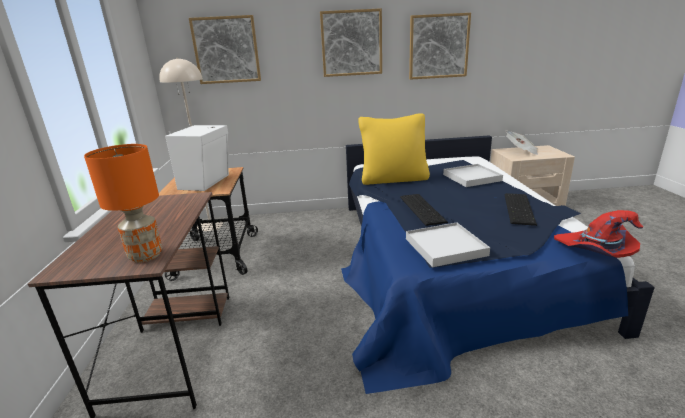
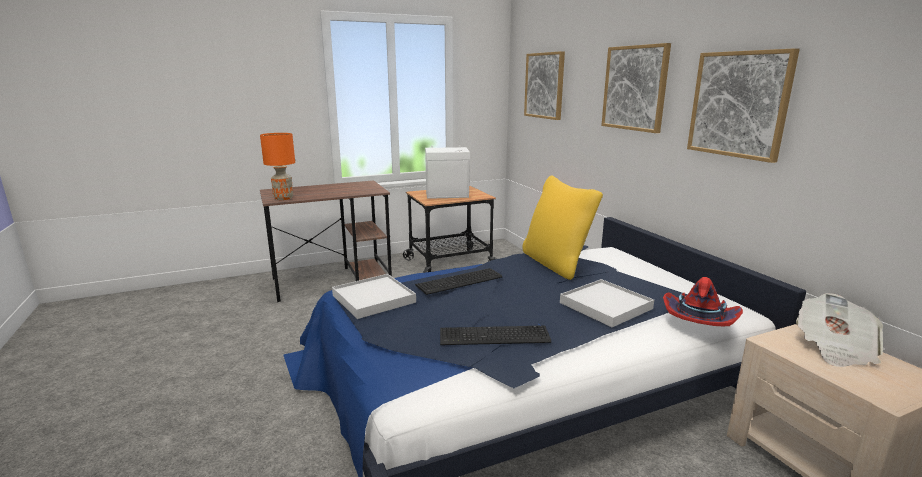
camera: 70 degrees right, 5 degrees down
(210, 225) = (500, 248): beige floor lamp -> none
(596, 251) = (380, 384): red hat -> red hat (698, 320)

